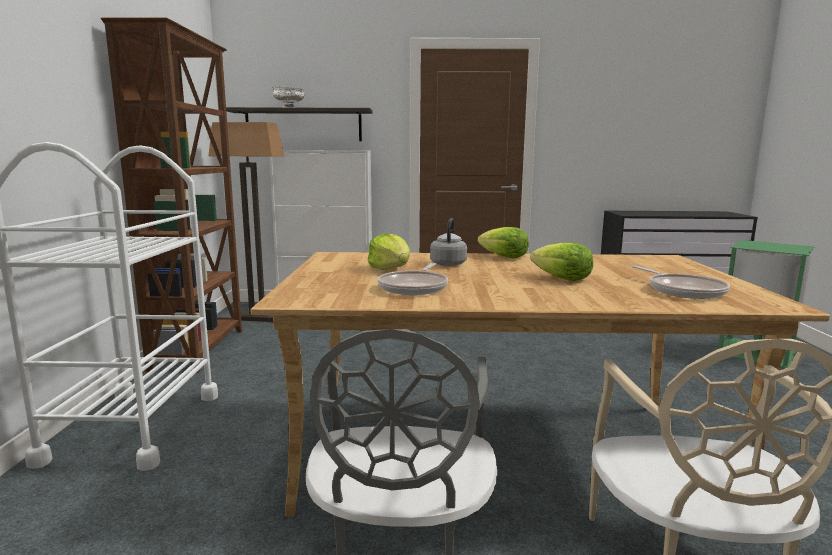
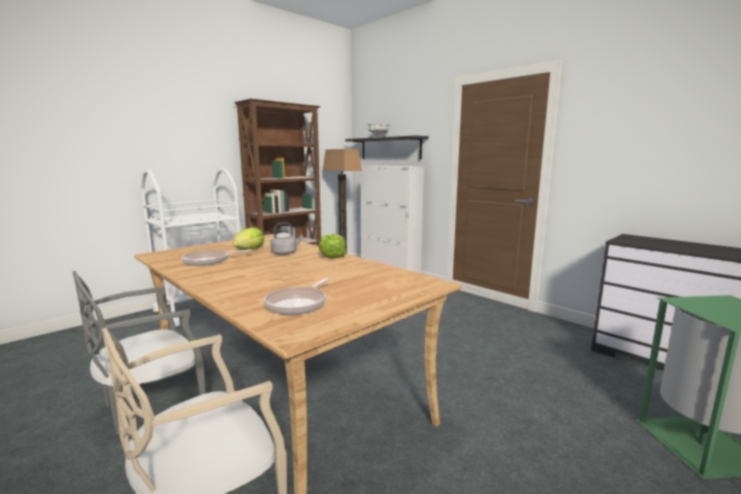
camera: 45 degrees right, 0 degrees up
(562, 279) = (284, 276): lettuce -> none

